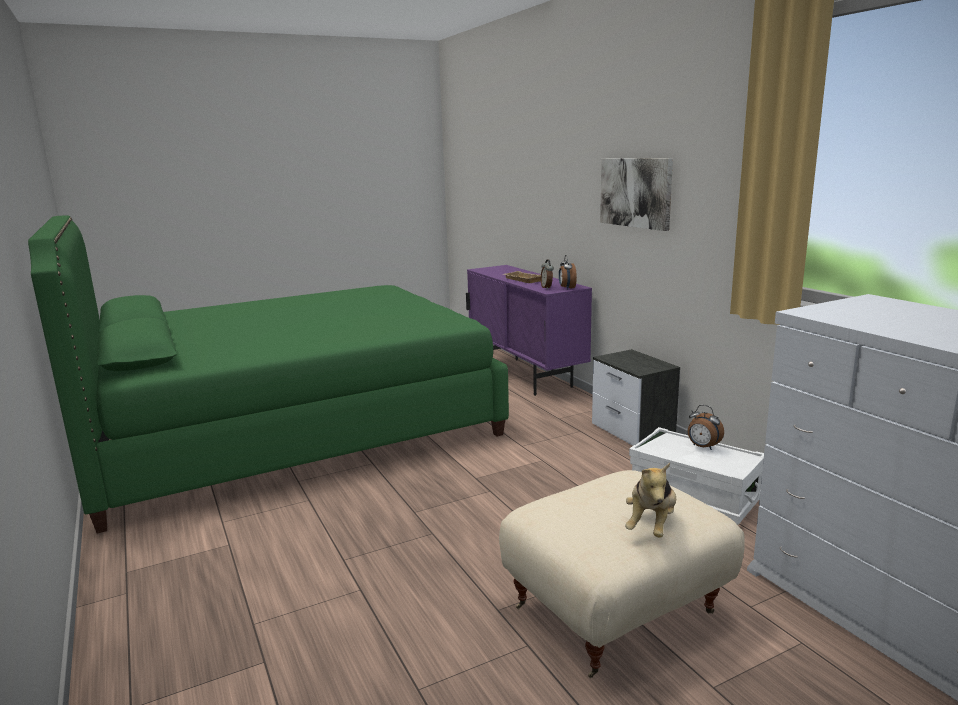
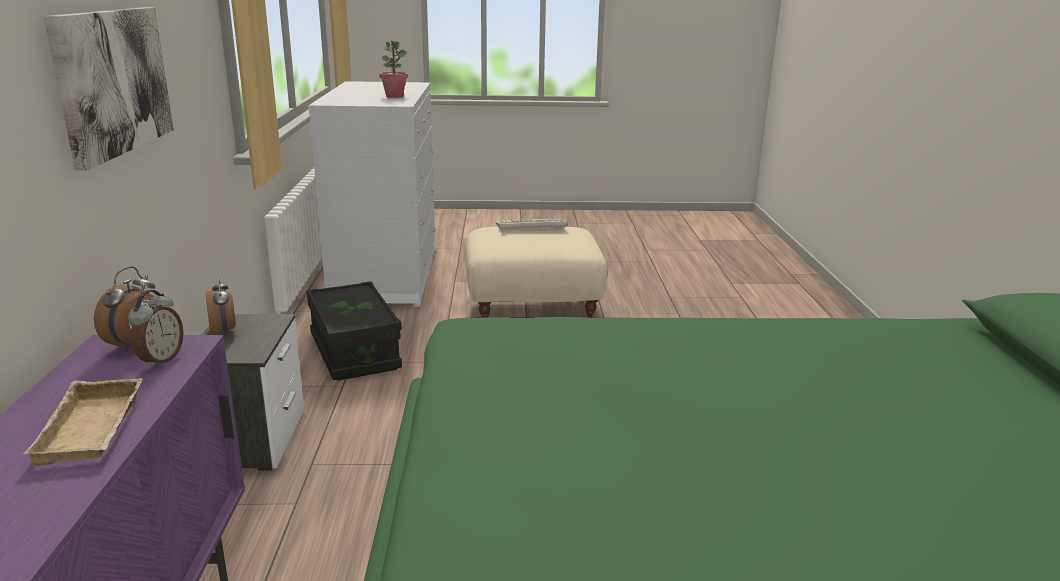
camera: 155 degrees left, 5 degrees up
(651, 525) = (529, 227): plush toy -> keyboard
(694, 496) = (354, 351): white storage box -> black storage box
(703, 447) = (338, 307): alarm clock -> alarm clock (224, 332)
(890, 325) = (394, 96): none -> potted plant

